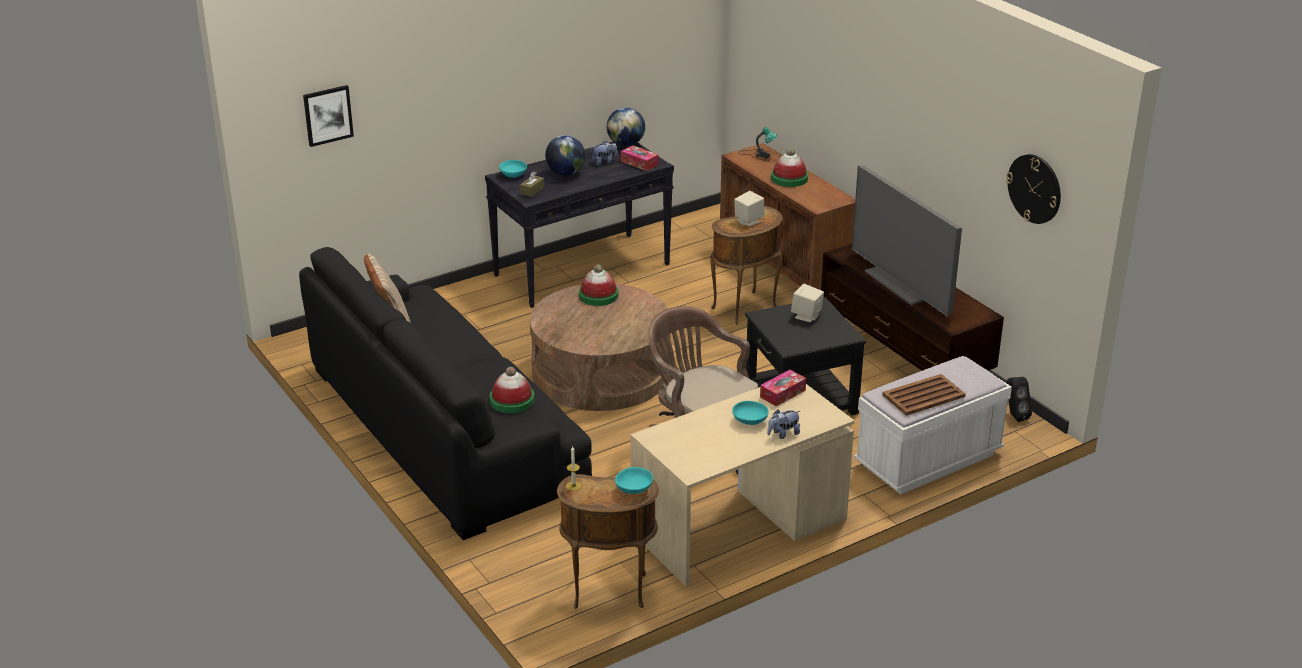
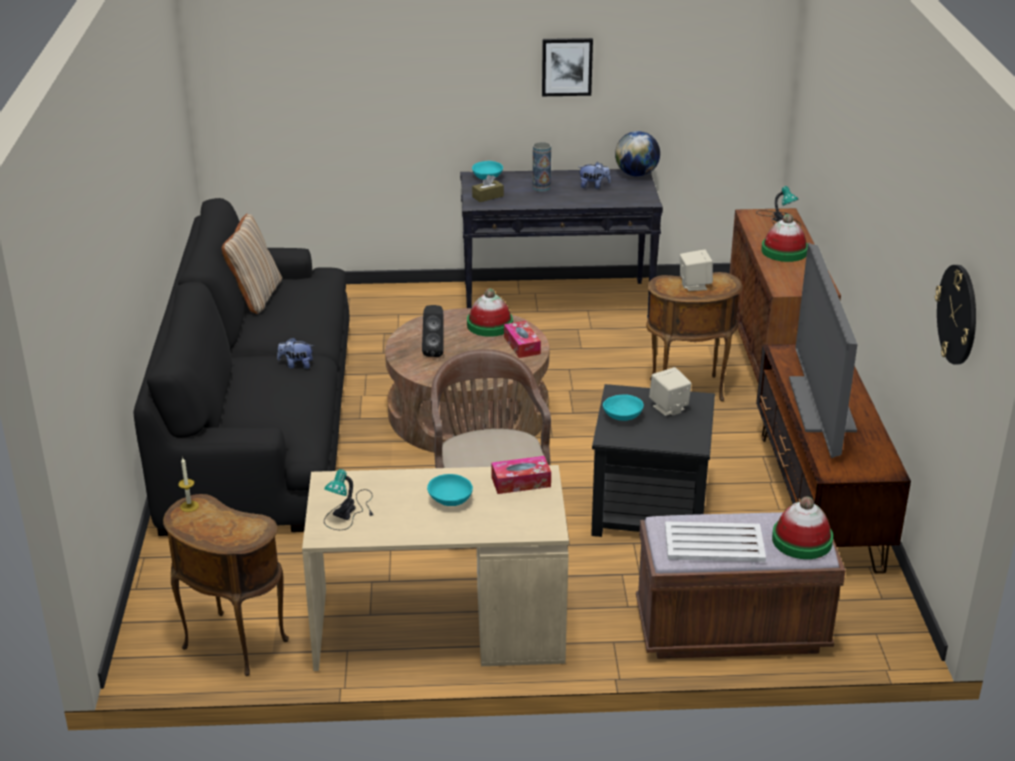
camera: 30 degrees right, 0 degrees up
(328, 115) = (278, 64): picture -> picture (567, 66)
(512, 400) = (278, 403): hat -> hat (802, 540)
(565, 173) = (541, 188): globe -> vase
(634, 489) = (242, 532): turquoise bowl -> turquoise bowl (622, 417)
(639, 163) = (628, 196): tissue box -> tissue box (522, 345)
(691, 451) = (350, 511): none -> table lamp
(783, 434) = (469, 528): plush toy -> plush toy (296, 365)
(924, 396) = (715, 543): brown tray -> white tray
(928, 460) = (731, 630): white bench -> brown bench
(1014, 416) = (893, 615): black speaker -> black speaker (434, 351)

